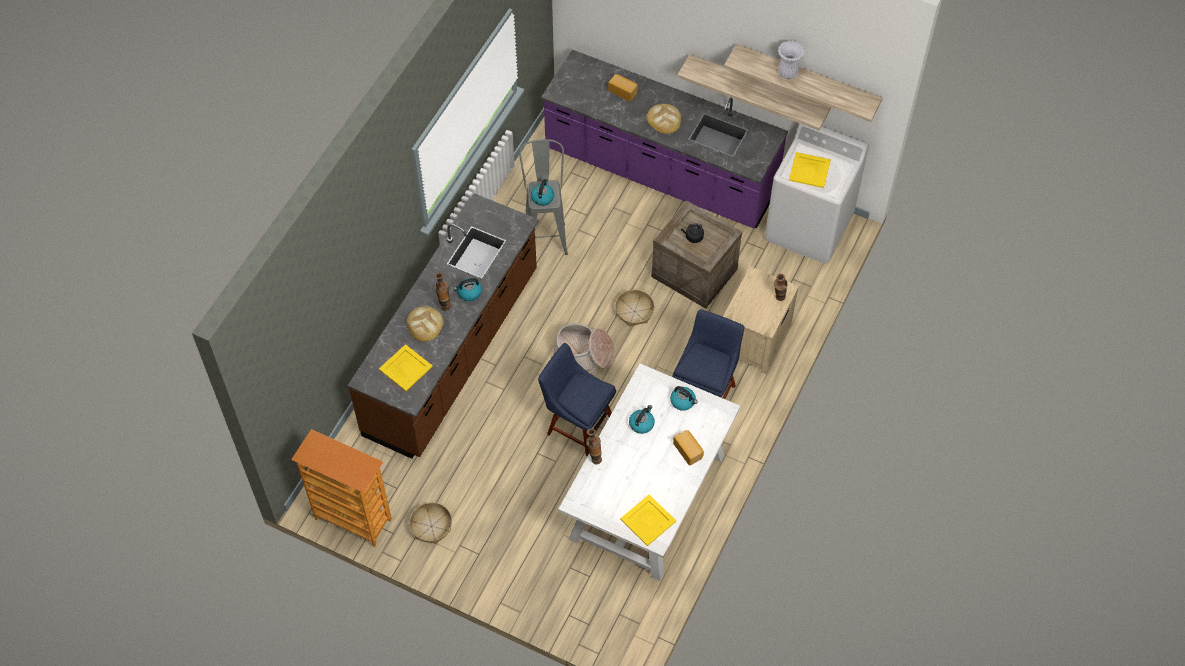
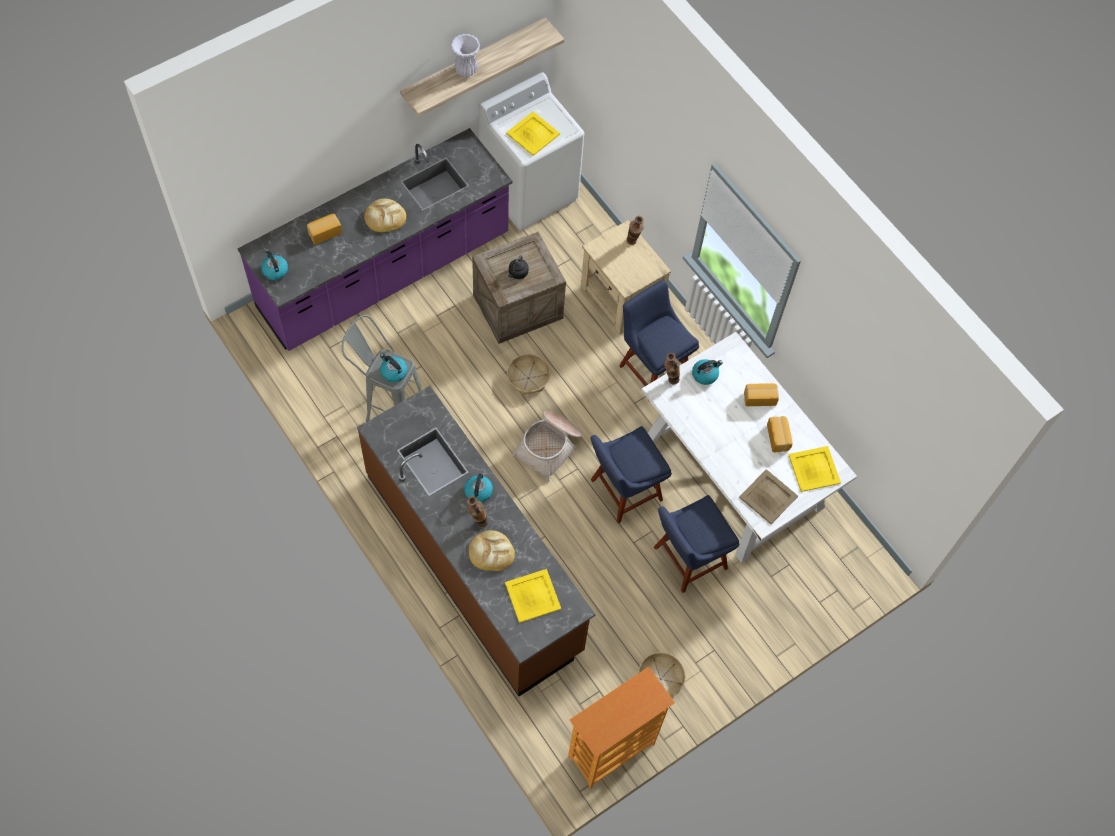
camera: 65 degrees left, 5 degrees up
(546, 498) = (687, 559): none -> blue chair
(594, 457) = (723, 480): vase -> vase (669, 380)
(599, 497) = (768, 497): none -> beige tray
(641, 423) = (709, 421): kettle -> kettle (275, 270)
(660, 481) = (779, 437): none -> bread
(758, 88) = (430, 114): shelf -> none

